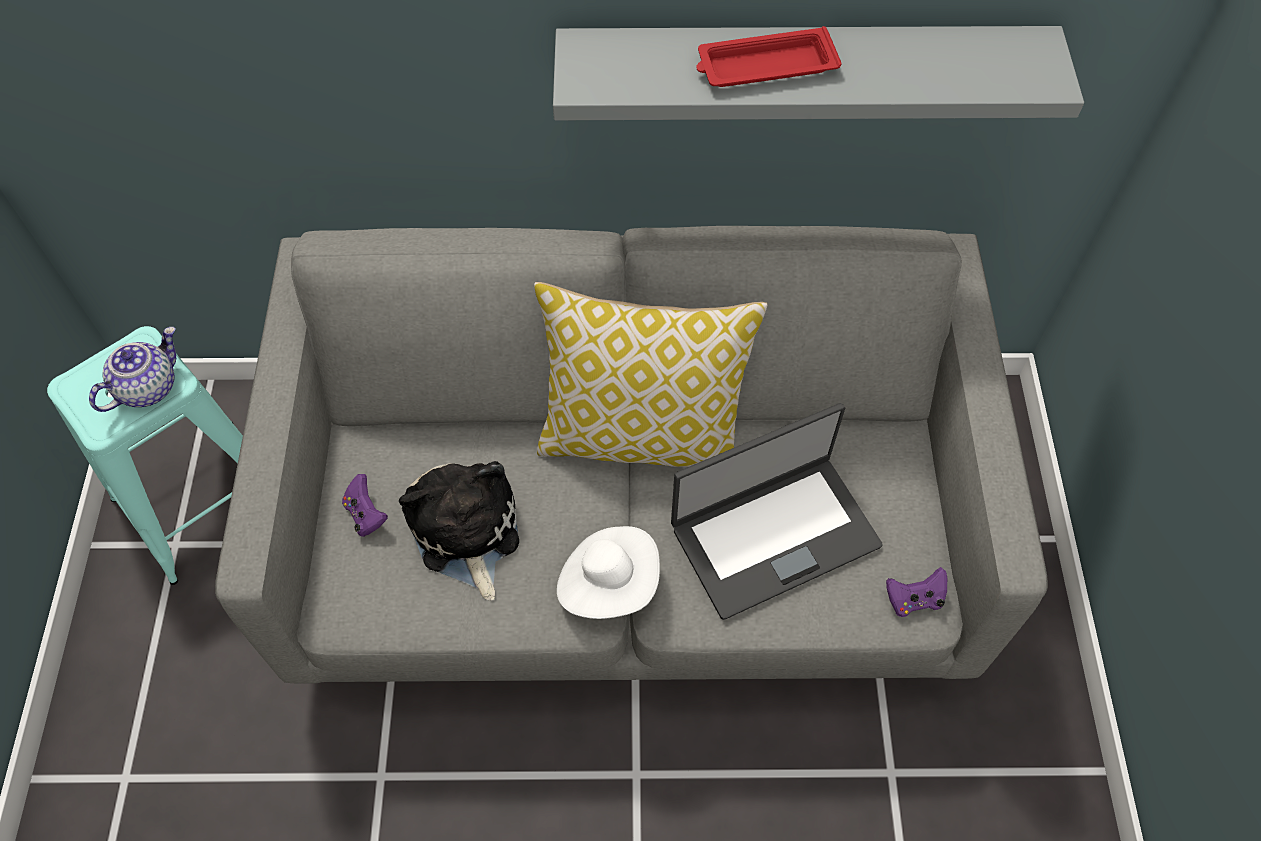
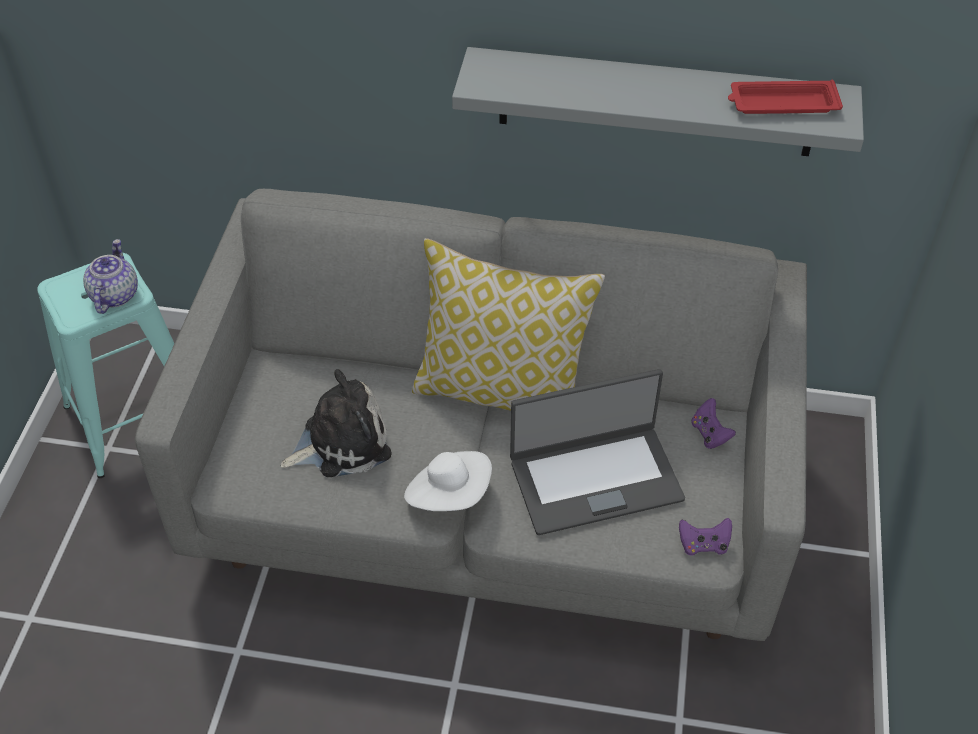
camera: 10 degrees right, 10 degrees down
(148, 387) = (114, 295): teapot -> teapot turned 45 degrees counterclockwise
(366, 514) = (264, 417): purple game controller -> purple game controller (709, 434)
(465, 533) = (341, 441): plush toy -> plush toy turned 75 degrees clockwise
(764, 66) = (619, 88): red tray -> red tray (781, 103)

